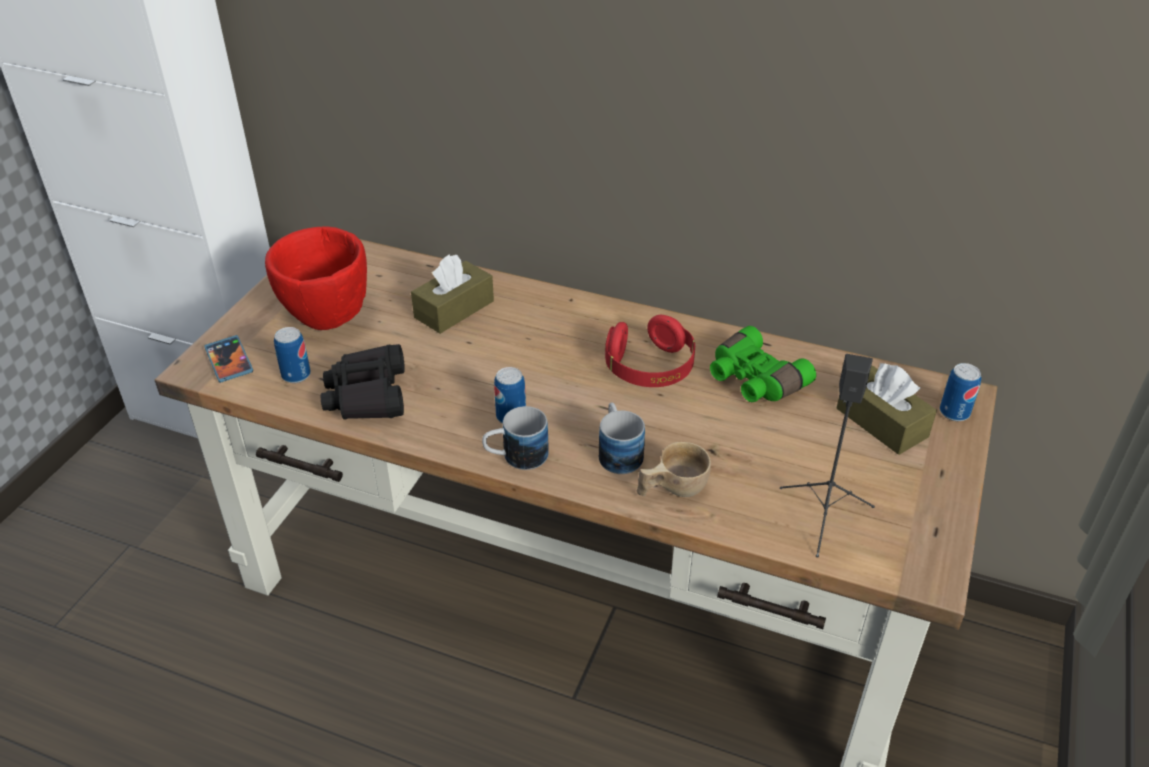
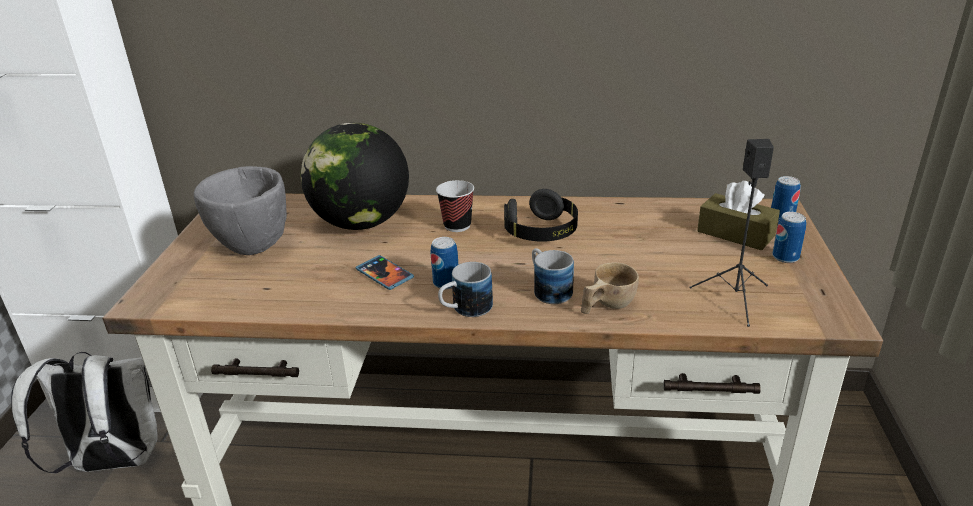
camera: 15 degrees left, 10 degrees down
(179, 498) = (114, 462): none -> white backpack
(229, 361) = (172, 291): phone -> phone (384, 274)
(296, 375) = (240, 290): can -> can (785, 257)
(327, 319) = (253, 248): red bowl -> grey bowl
(367, 395) = (312, 291): black binoculars -> none
(454, 309) = (361, 223): brown tissue box -> globe
(558, 336) = (457, 226): none -> cup
(650, 368) = (541, 232): red headphones -> black headphones
(753, 380) = (625, 226): green binoculars -> none

